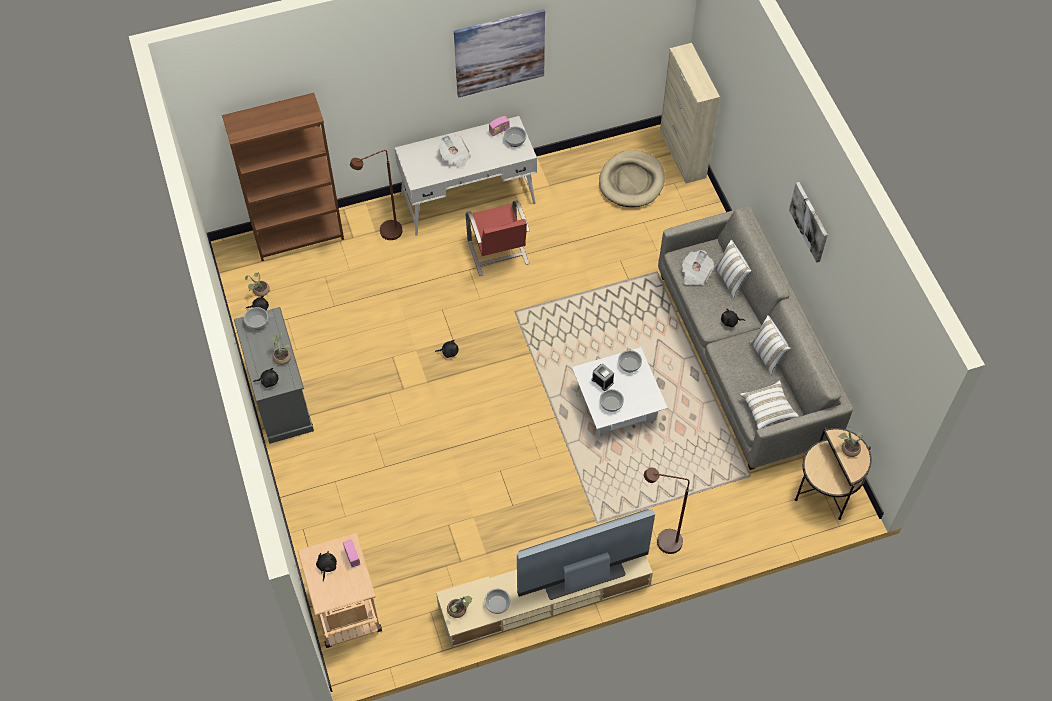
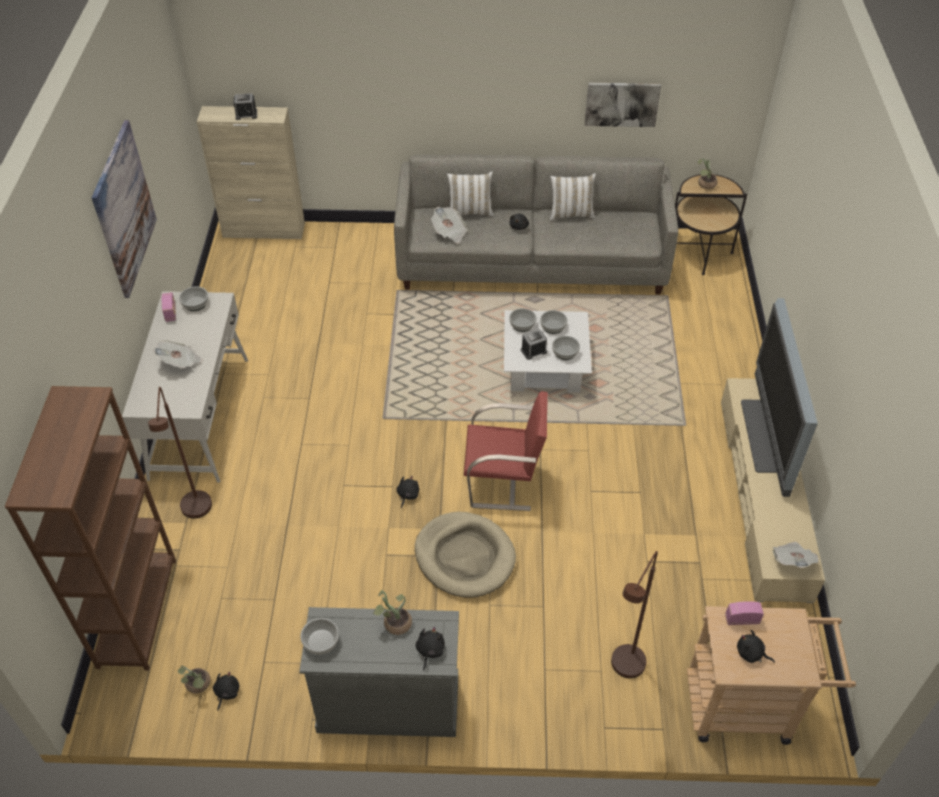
camera: 70 degrees left, 10 degrees down
(459, 610) = (792, 561): potted plant -> newspaper
(497, 604) = (791, 522): bowl -> bowl (553, 326)
(498, 254) = (295, 411): red chair -> red chair (503, 482)
(631, 181) = (271, 276): beige dog bed -> beige dog bed (464, 557)
(662, 541) = (721, 380): brown floor lamp -> brown floor lamp (624, 670)
(695, 74) = (246, 114): none -> alarm clock
(767, 409) = (632, 231): white pillow -> none
(809, 221) = (511, 66): picture -> picture (622, 104)

